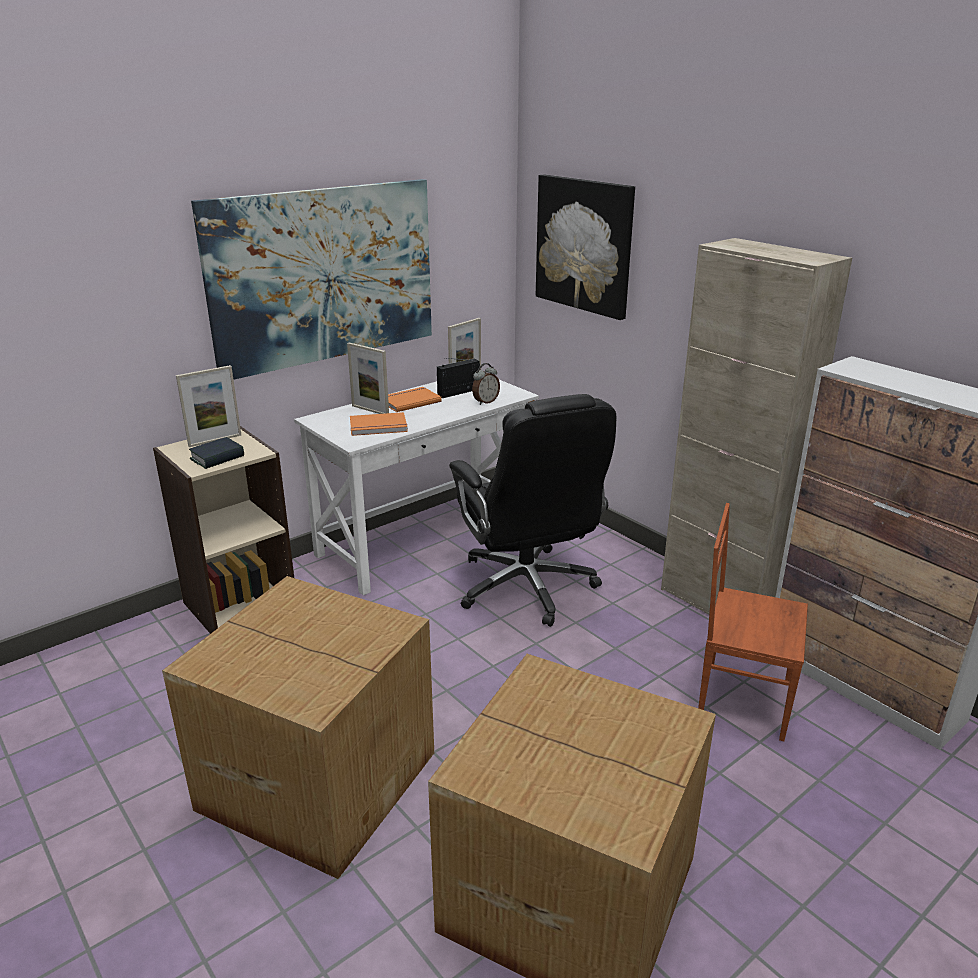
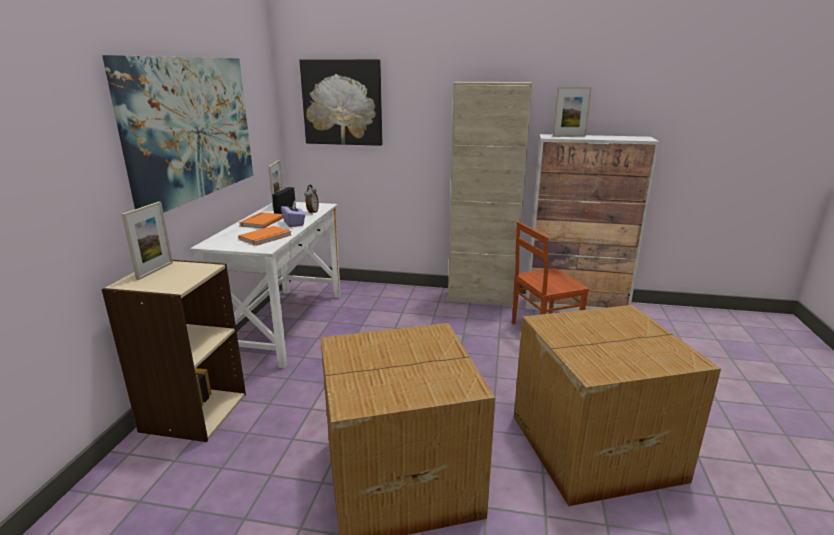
camera: 40 degrees left, 5 degrees down
(217, 458) = (180, 278): book -> none
(370, 410) = (242, 231): picture frame -> picture frame (569, 136)
(438, 414) = (294, 223): none -> purple tissue box
(527, 587) = (381, 325): black office chair -> none

